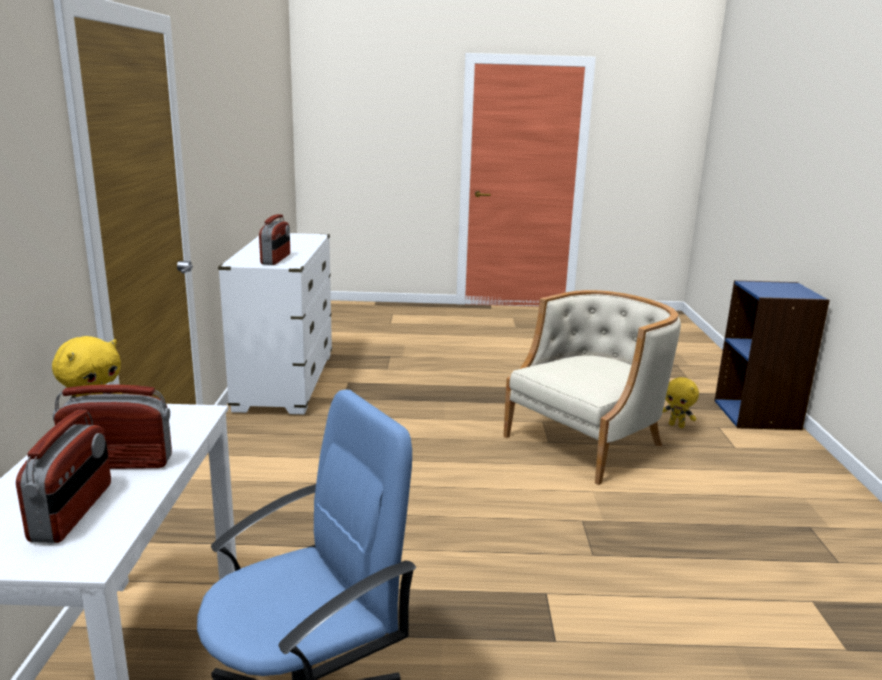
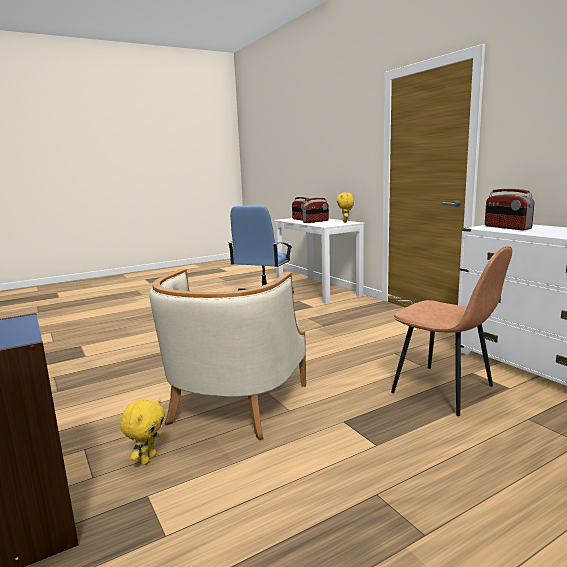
camera: 150 degrees right, 5 degrees down
(396, 395) = (444, 390): none -> brown chair
(677, 425) = (147, 459): yellow plush toy -> yellow plush toy turned 105 degrees clockwise

